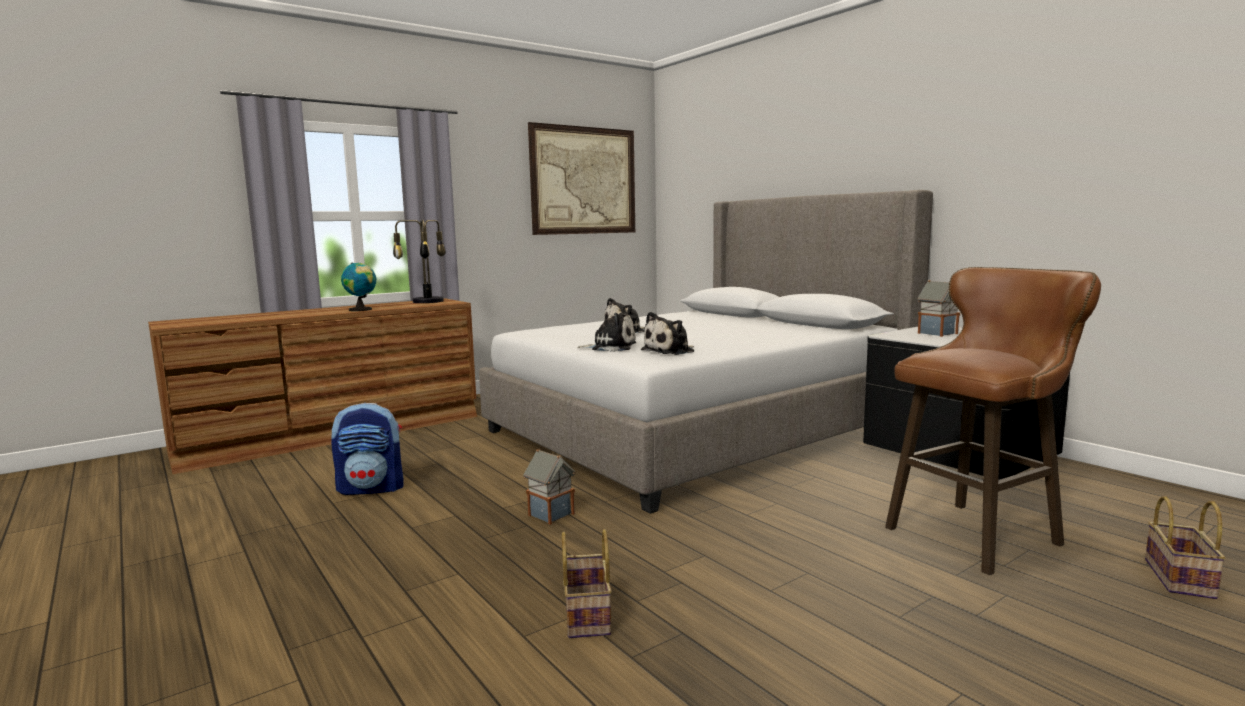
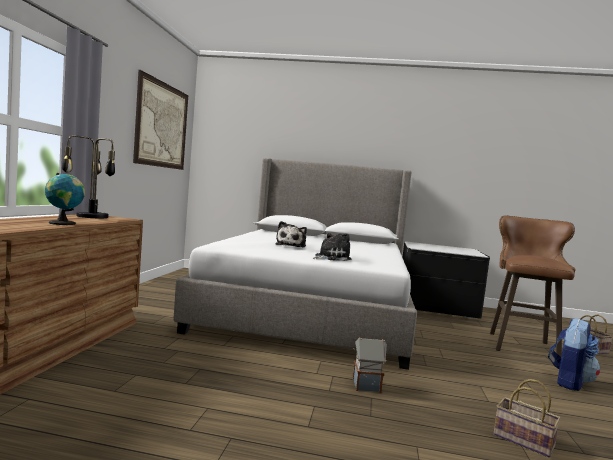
camera: 45 degrees left, 5 degrees down
(372, 488) = (195, 405): backpack -> backpack (569, 382)
(670, 351) = (370, 259): plush toy -> none
(936, 333) = (427, 246): toy house -> none

